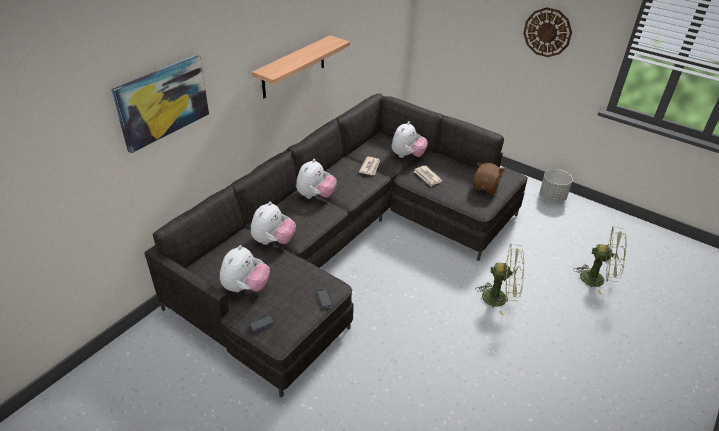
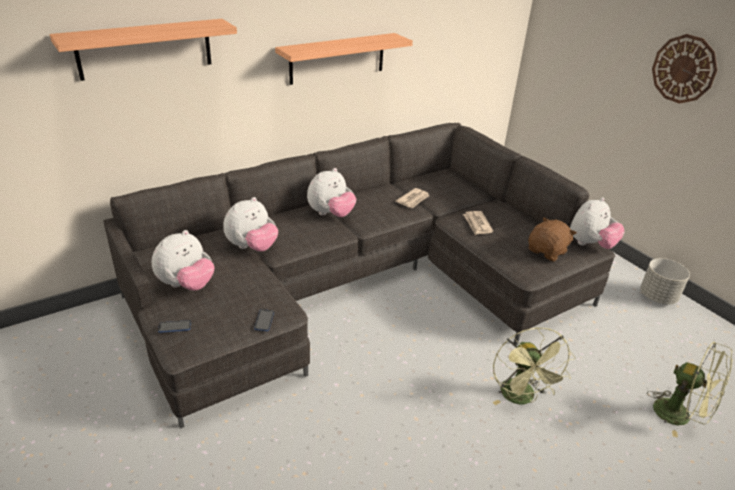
camera: 20 degrees right, 5 degrees down
(162, 102) = (145, 49): picture -> shelf
(407, 156) = (466, 198): plush toy -> plush toy (590, 244)
(500, 298) = (521, 398): green fan -> green fan turned 45 degrees clockwise

